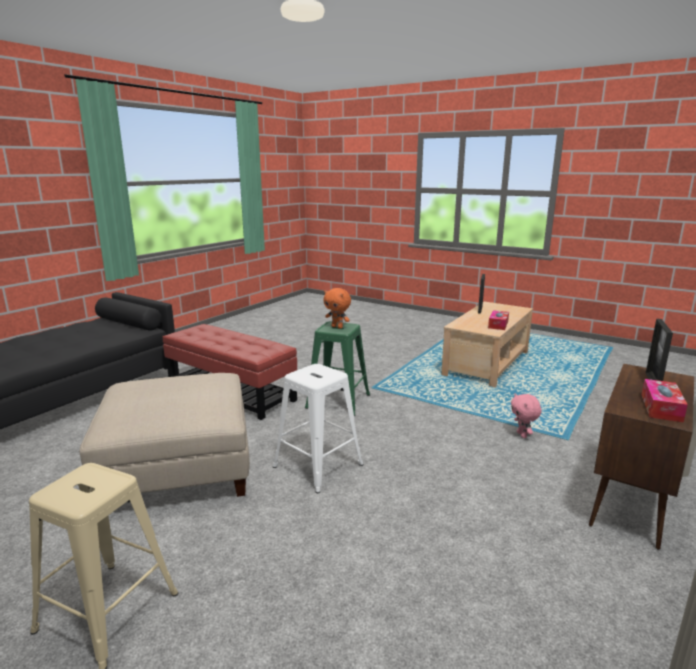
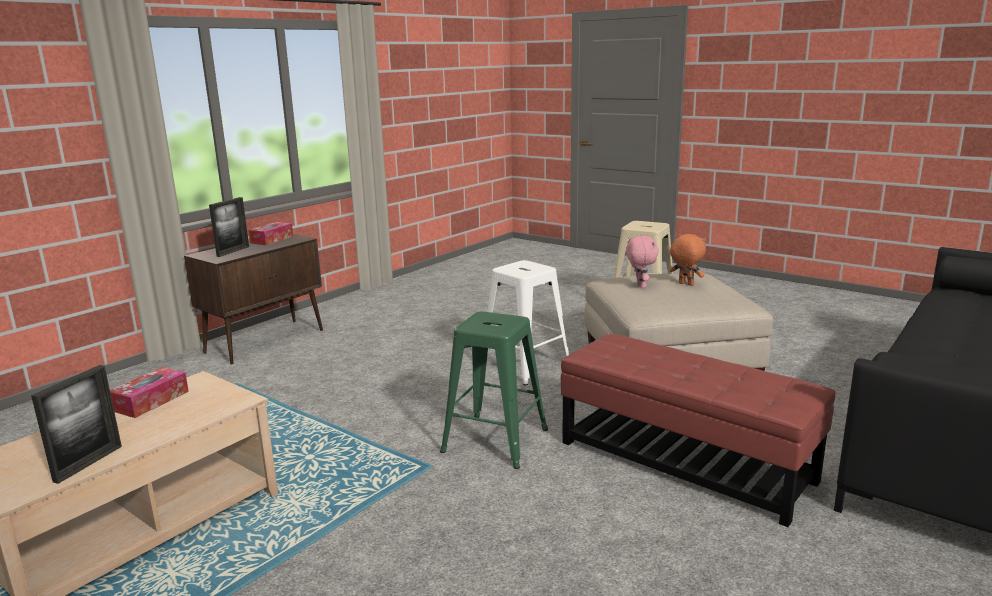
camera: 175 degrees left, 0 degrees up
(337, 327) = (492, 324): orange plush toy -> orange plush toy (685, 284)
(522, 435) = (279, 389): pink plush toy -> pink plush toy (640, 286)

